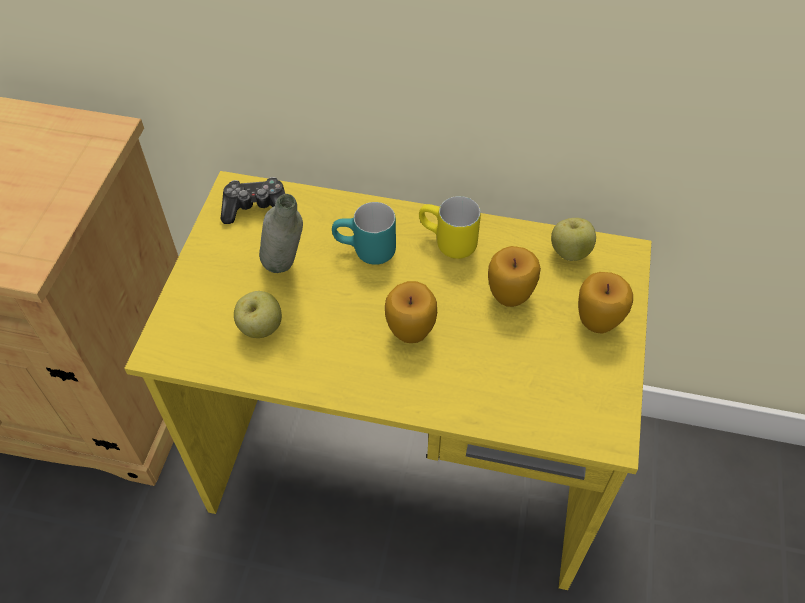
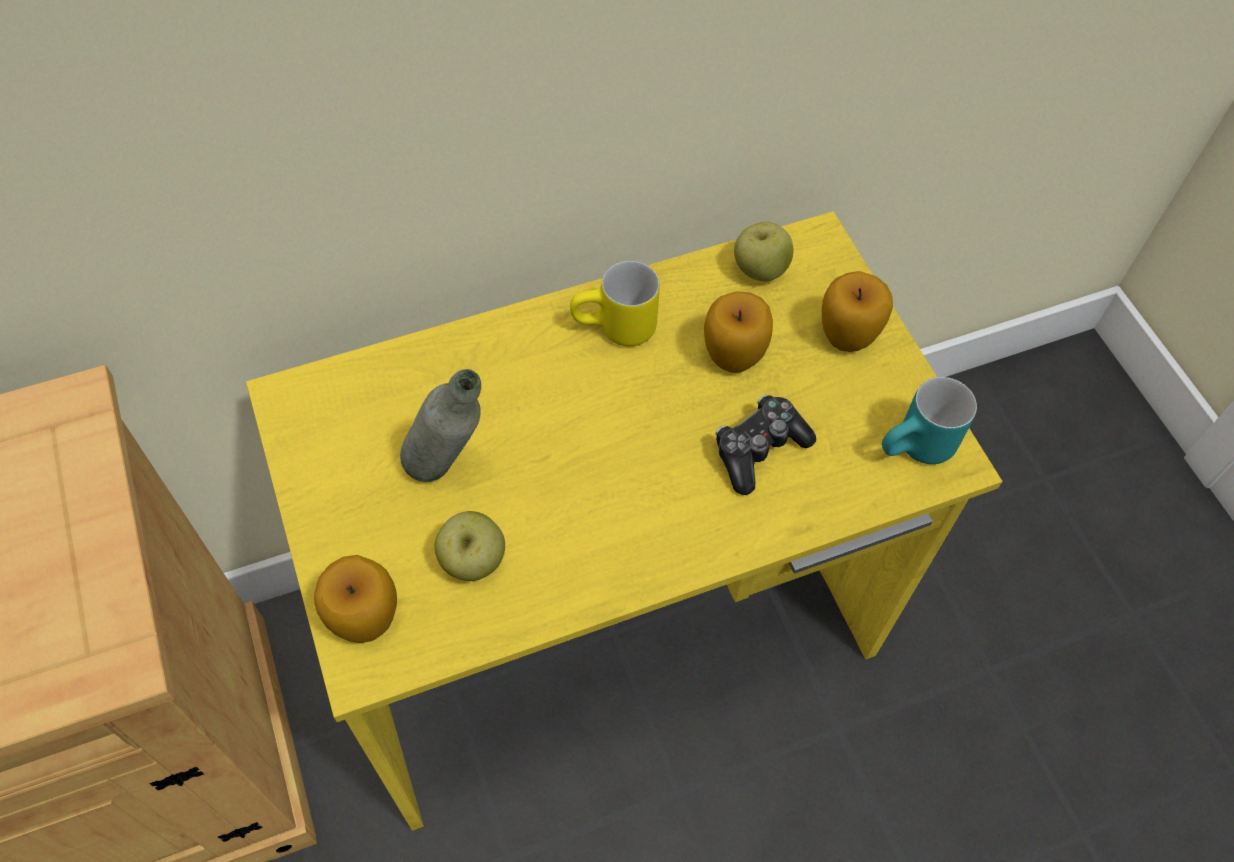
camera: 35 degrees left, 5 degrees up
(256, 208) = (339, 407): game controller -> game controller (759, 449)
(365, 253) = (527, 393): turquoise mug -> turquoise mug (917, 451)
(410, 331) = (655, 462): apple -> apple (365, 619)

